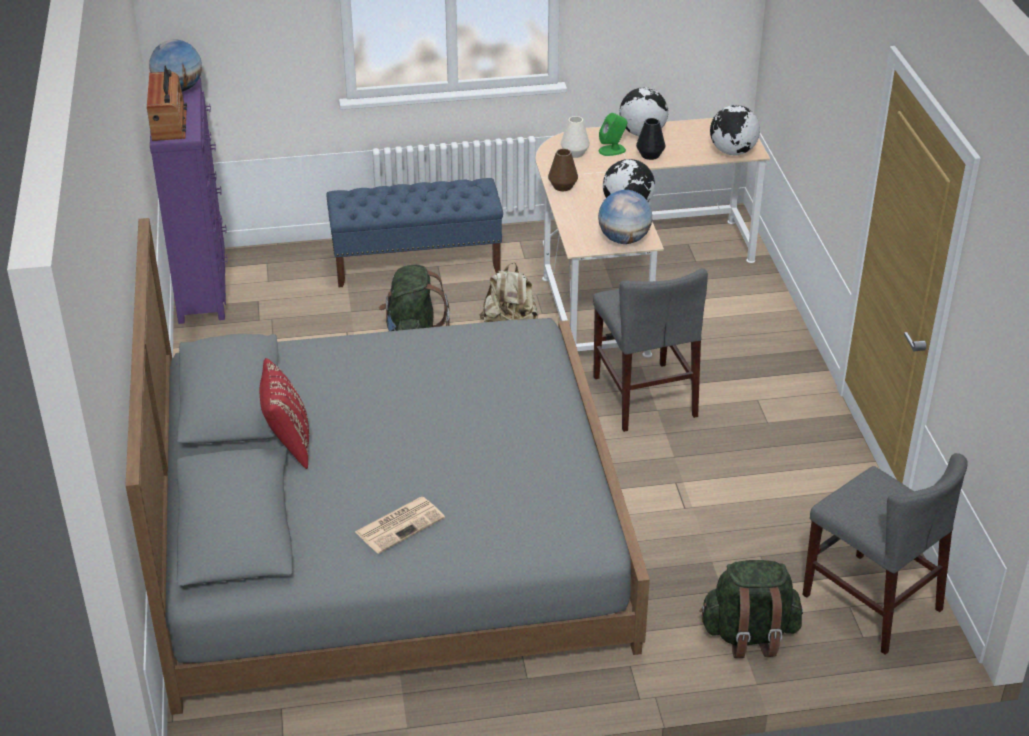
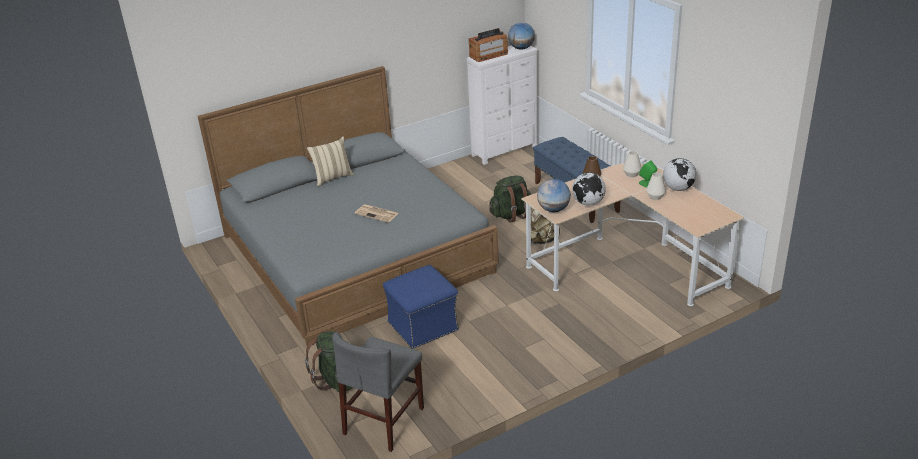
camera: 70 degrees right, 5 degrees down
(203, 285) = (505, 151): purple dresser -> white dresser
(288, 444) = (332, 177): red pillow -> beige pillow
(400, 524) = (290, 218): newspaper -> newspaper (377, 213)
(644, 396) = (516, 298): grey chair -> none
(650, 155) = (655, 196): black vase -> white vase
(659, 506) = (423, 325): none -> blue ottoman
(732, 152) = (690, 222): globe -> none

